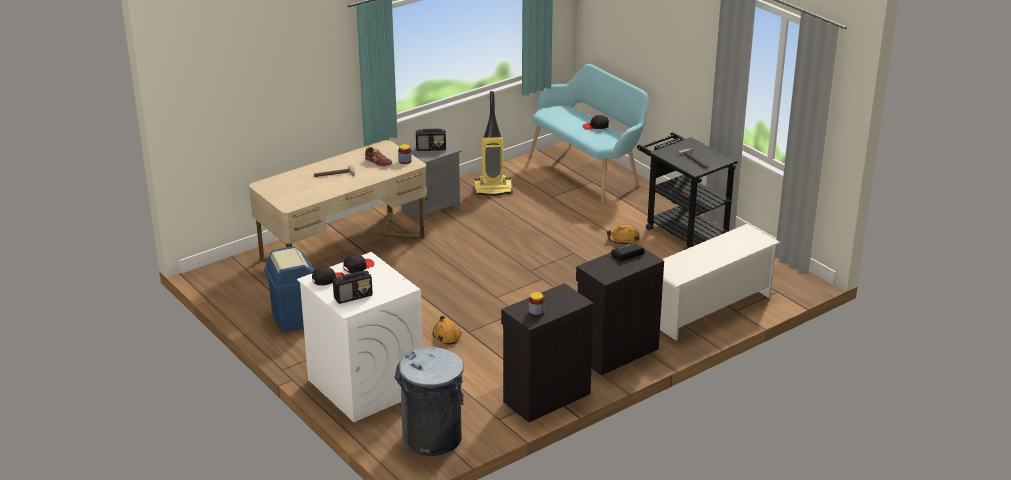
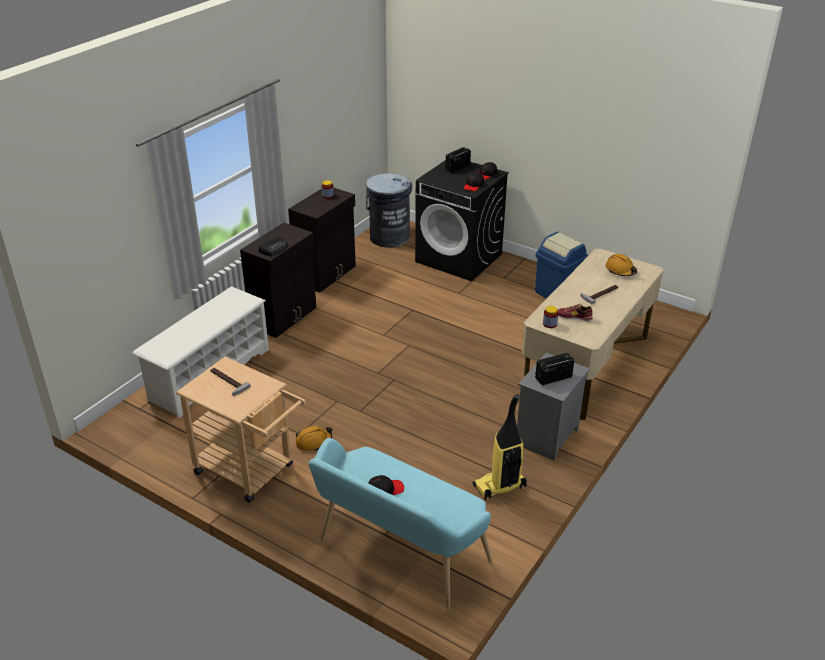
camera: 160 degrees right, 5 degrees up
(365, 385) = (459, 258): white washing machine -> black washing machine
(446, 335) = (428, 303): orange hard hat -> orange hard hat (620, 270)
(681, 230) = (250, 472): black cart -> beige cart

